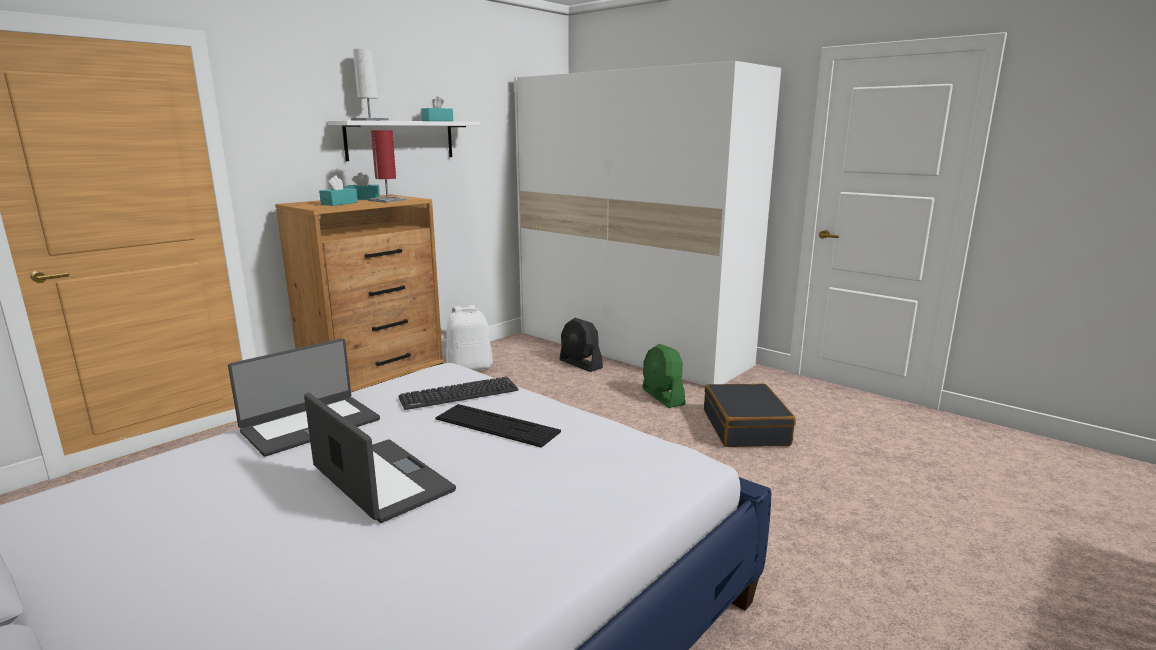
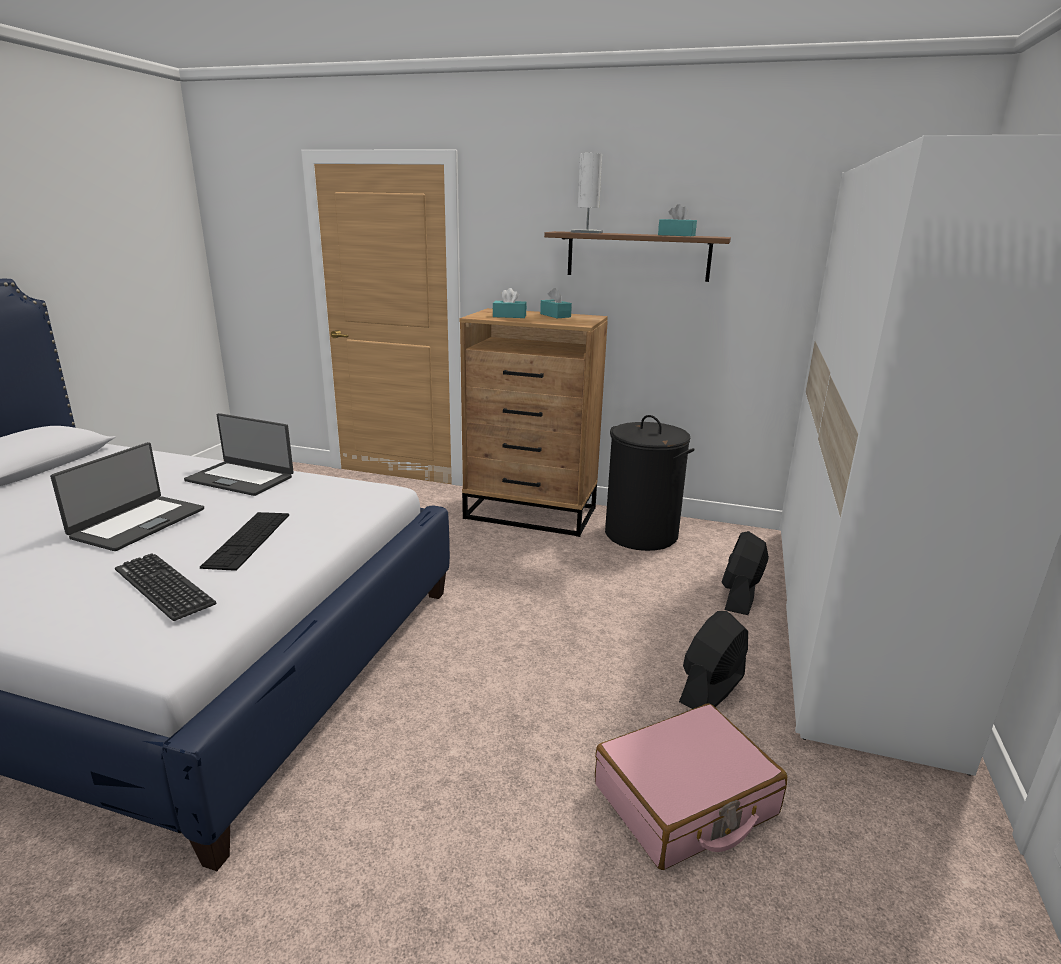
camera: 65 degrees right, 5 degrees up
(387, 200) = (553, 321): red table lamp -> none
(400, 140) = (638, 256): white shelf -> brown shelf
(459, 394) = (317, 509): keyboard -> keyboard (164, 587)
(470, 368) = (641, 534): white backpack -> black laundry basket
(662, 397) = (712, 689): green fan -> black fan
(746, 428) = (685, 801): black suitcase -> pink suitcase

